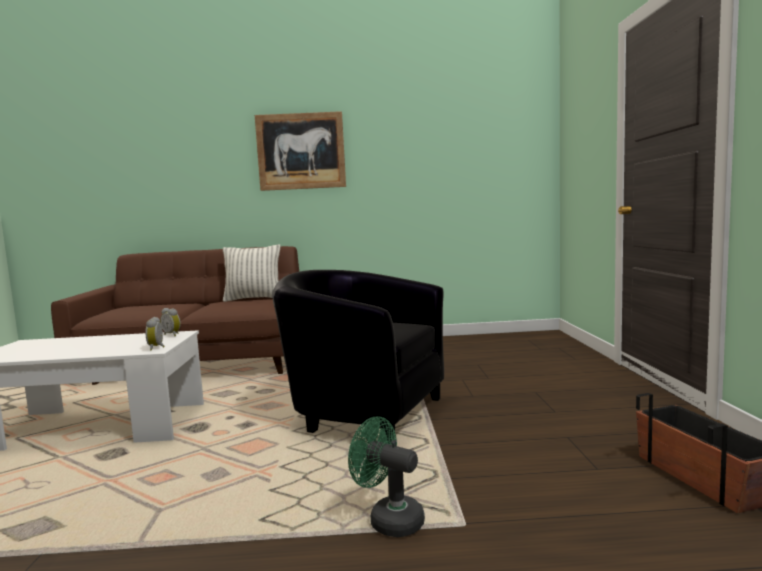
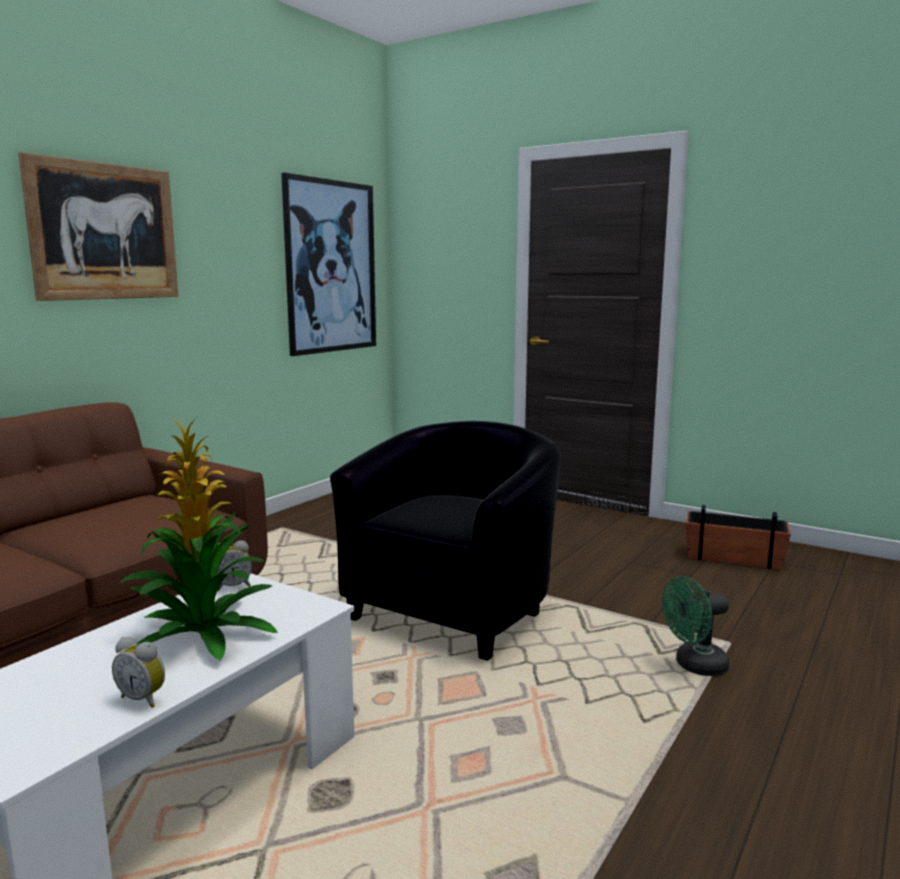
camera: 55 degrees left, 5 degrees up
(109, 345) = (202, 634): none -> potted plant
(157, 348) = (308, 605): alarm clock -> alarm clock (144, 698)
(254, 299) = (105, 505): pillow -> none
(363, 412) = (455, 609): black armchair -> black armchair turned 150 degrees clockwise
(485, 161) = (331, 267): none -> picture

